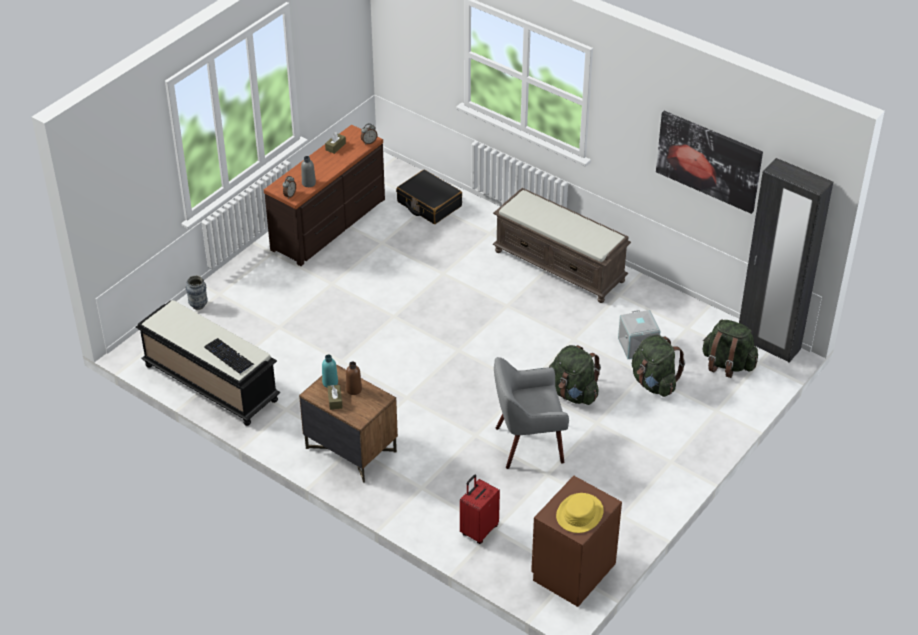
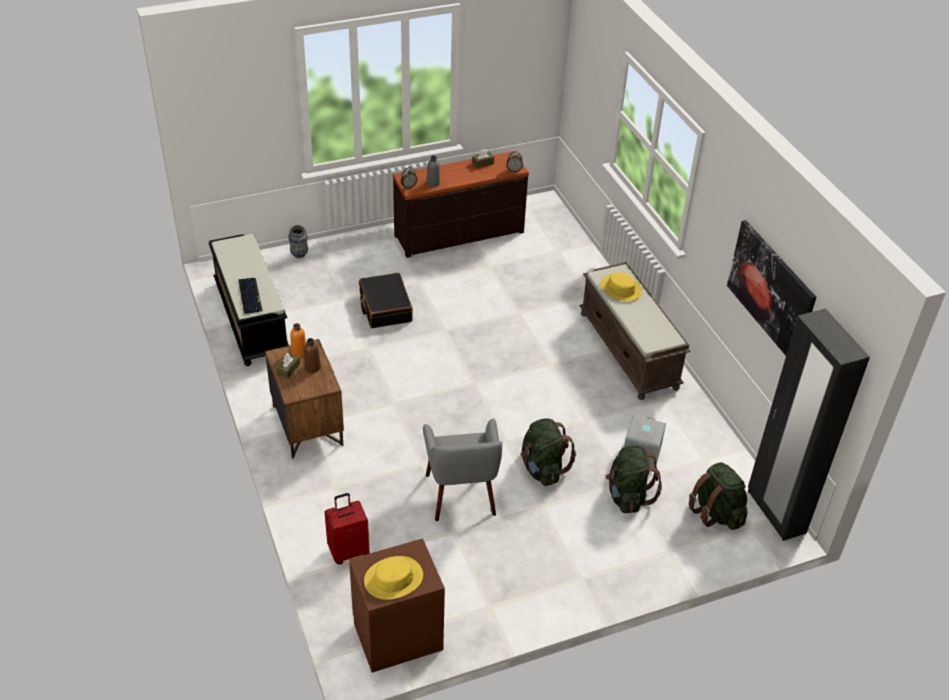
camera: 30 degrees right, 0 degrees up
(330, 382) = (299, 352): turquoise bottle -> orange bottle
(429, 204) = (557, 251): black suitcase -> black suitcase (385, 308)
(528, 444) = (461, 495): grey armchair -> grey armchair turned 120 degrees counterclockwise
(537, 212) = (620, 288): none -> yellow hat

